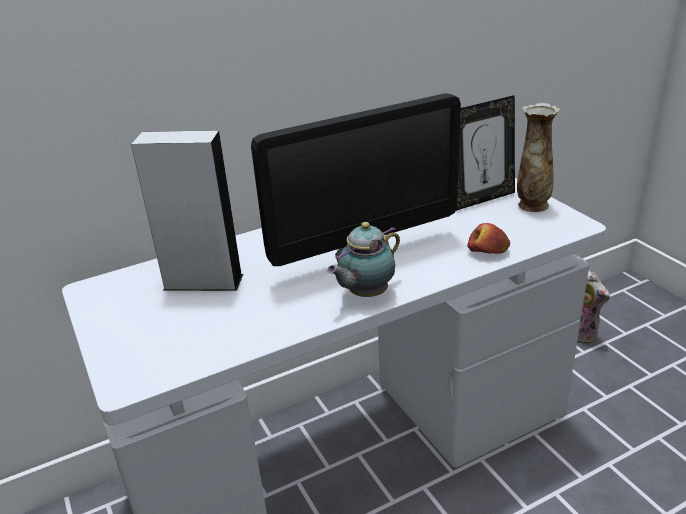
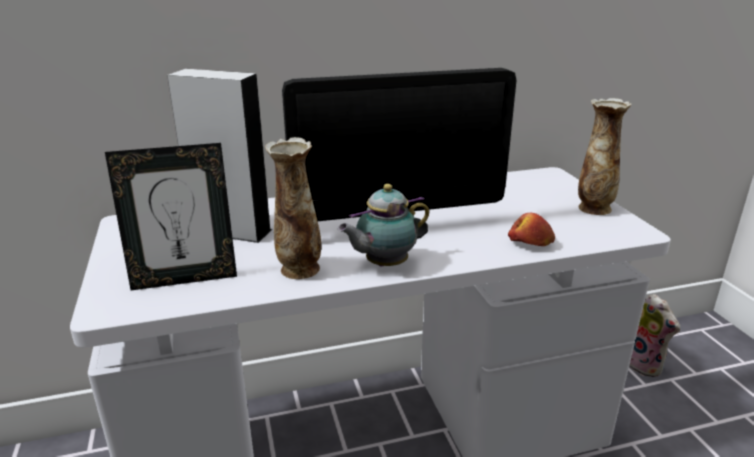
camera: 10 degrees right, 5 degrees down
(289, 313) = (299, 270): none -> vase
(481, 199) = (540, 196): picture frame -> picture frame (185, 279)

